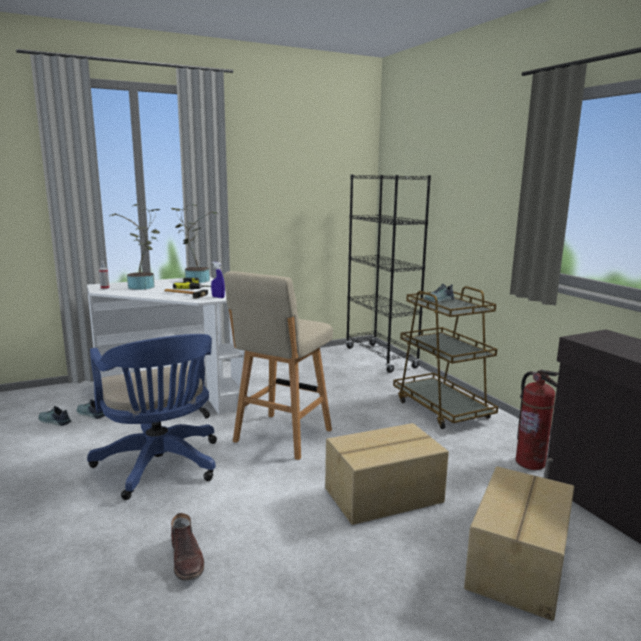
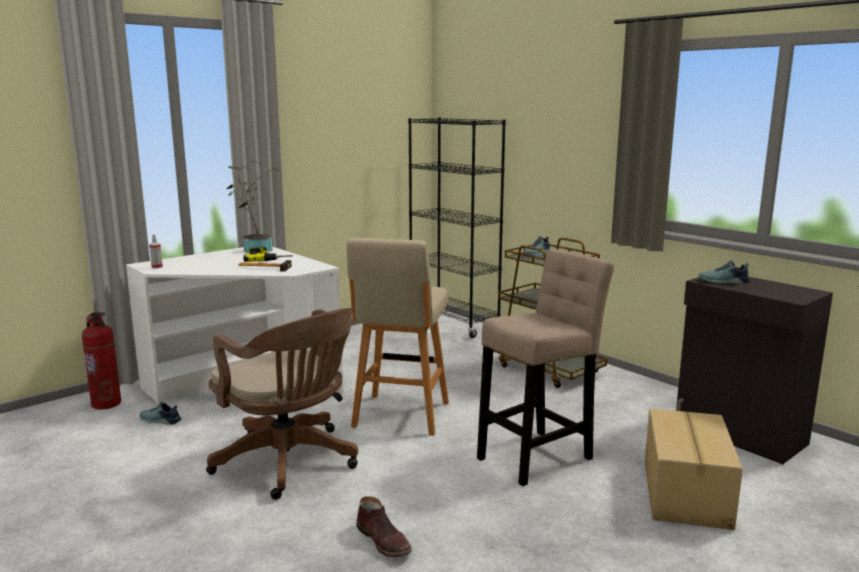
camera: 15 degrees left, 0 degrees up
(54, 422) = (120, 434): shoe -> shoe (724, 282)
(143, 287) = (203, 263): potted plant -> none
(161, 467) = (290, 463): blue office chair -> brown office chair
(218, 297) = (308, 268): blue spray bottle -> none
(384, 496) = (539, 456): cardboard box -> beige stool
(530, 463) = (654, 408): fire extinguisher -> fire extinguisher (106, 404)

